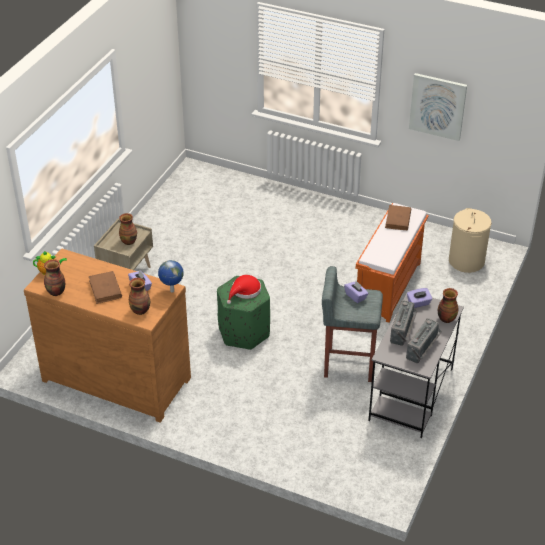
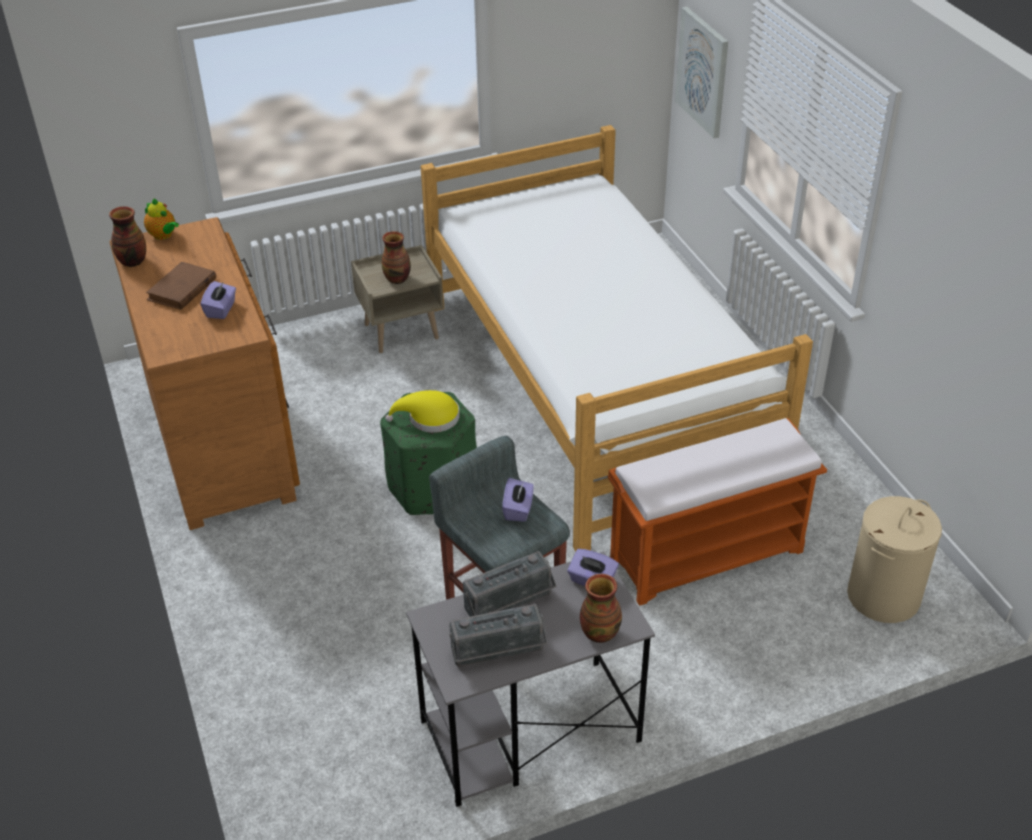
camera: 45 degrees right, 0 degrees up
(141, 310) = (176, 337): vase -> none
(172, 291) = (243, 337): globe -> none
(244, 291) = (429, 418): red hat -> yellow hat
(255, 248) = (594, 390): none -> bed
(398, 219) = (757, 445): brown book -> none
(437, 106) = (946, 282): picture -> picture (703, 72)

